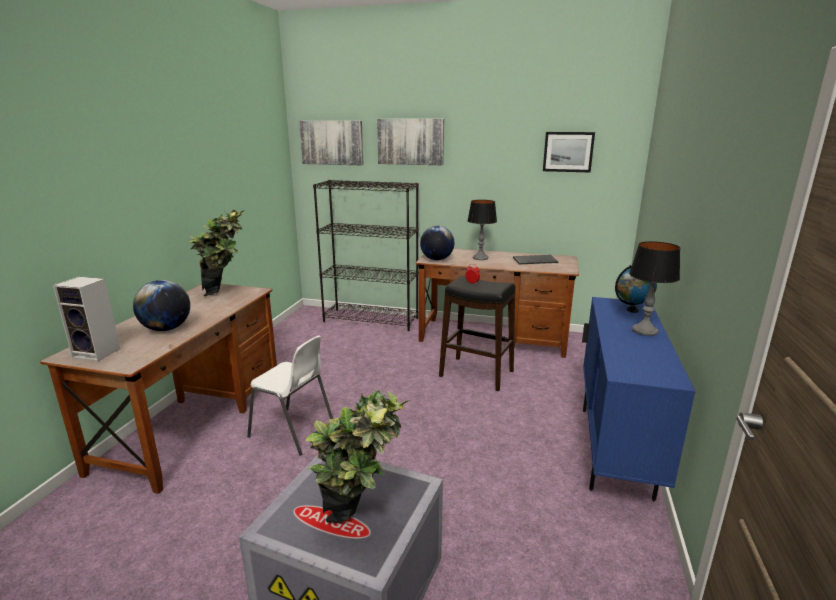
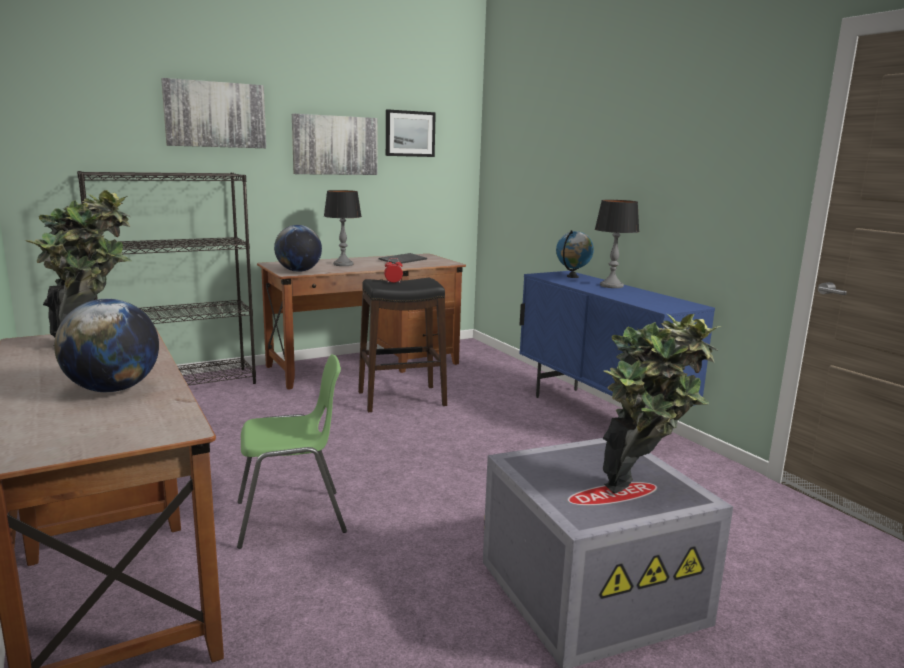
camera: 45 degrees left, 5 degrees down
(98, 353) = (72, 437): speaker -> none
(293, 431) = (292, 518): white chair -> green chair
(332, 142) = (78, 111): picture -> picture (335, 145)

